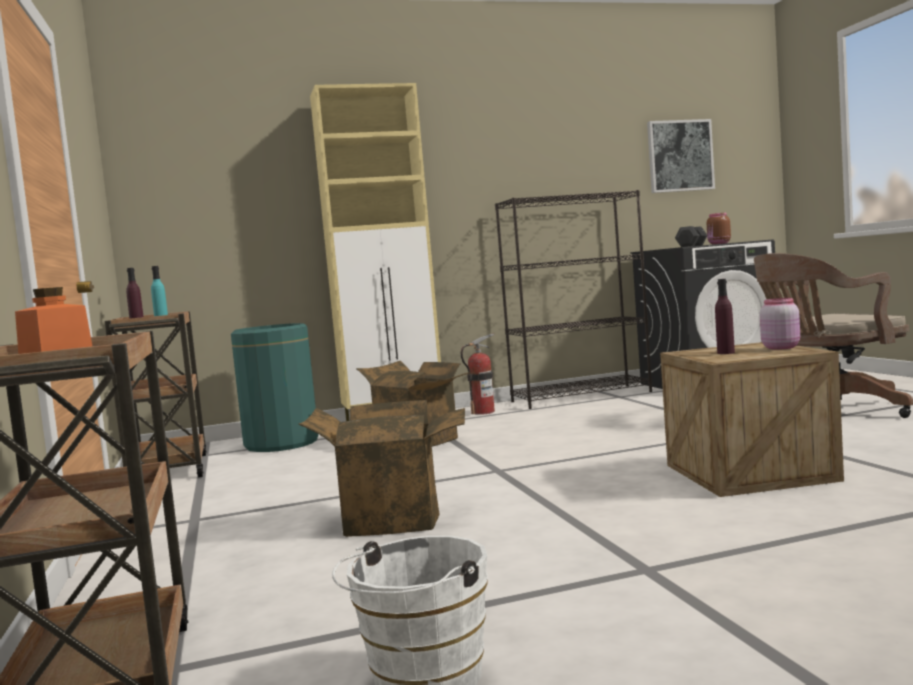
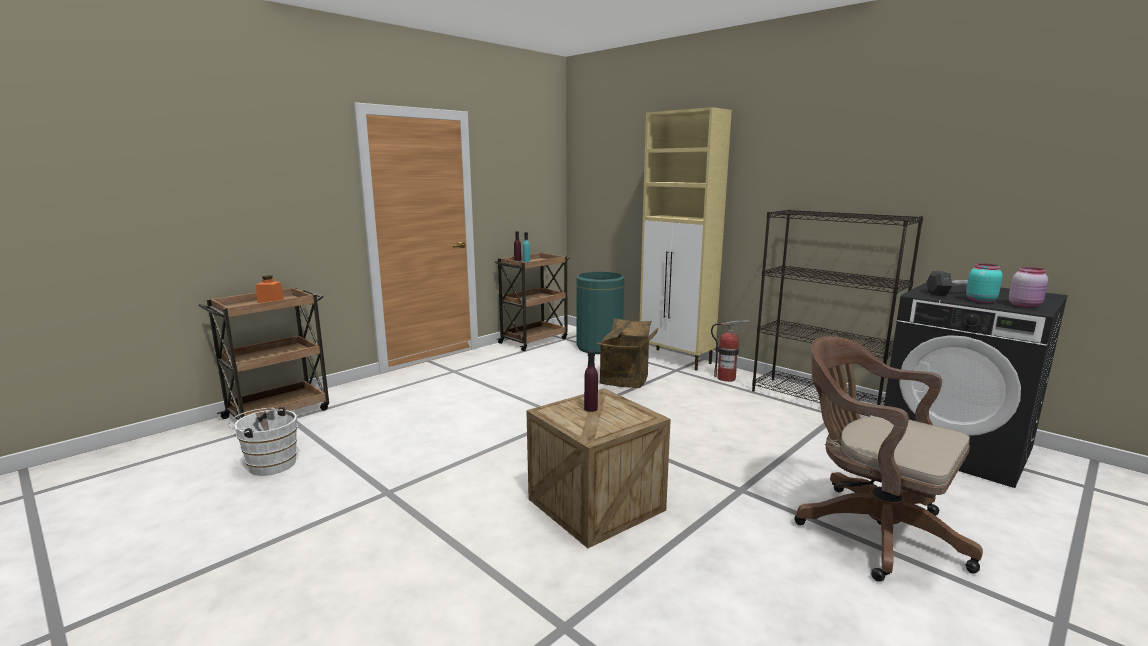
camera: 60 degrees right, 10 degrees up
(395, 517) = (465, 411): cardboard box -> none
(680, 156) = (1045, 175): picture -> none
(719, 243) = (979, 301): brown jar -> turquoise jar
(781, 347) = (618, 425): pink jar -> pink jar (1025, 306)

